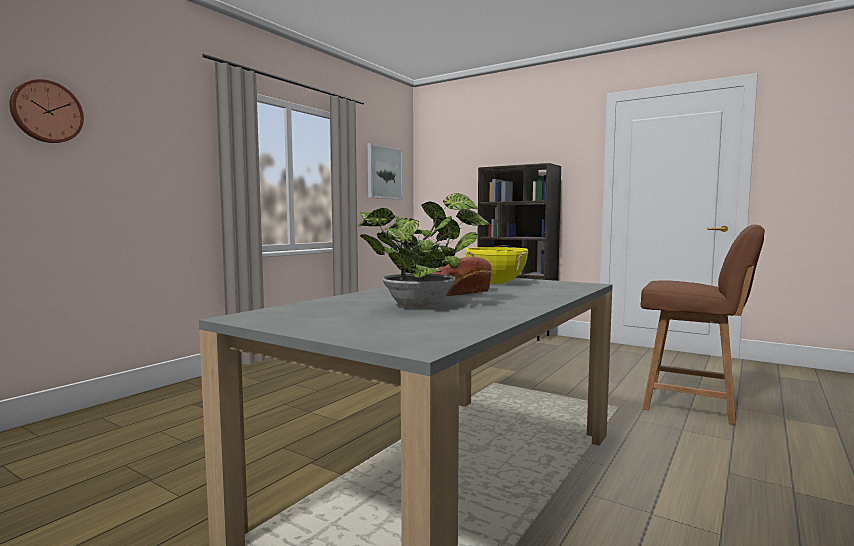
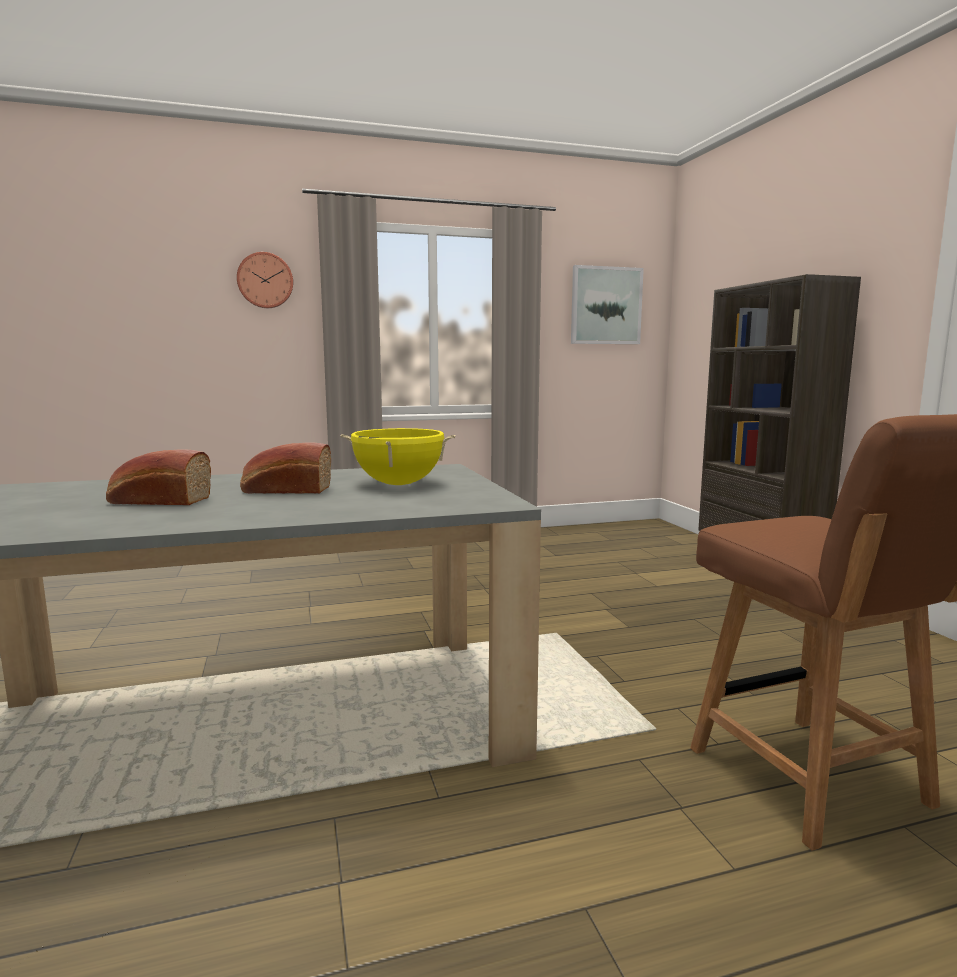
camera: 40 degrees right, 5 degrees up
(46, 112) = (151, 277): wall clock -> wall clock (265, 280)
(424, 306) = (157, 501): potted plant -> bread

